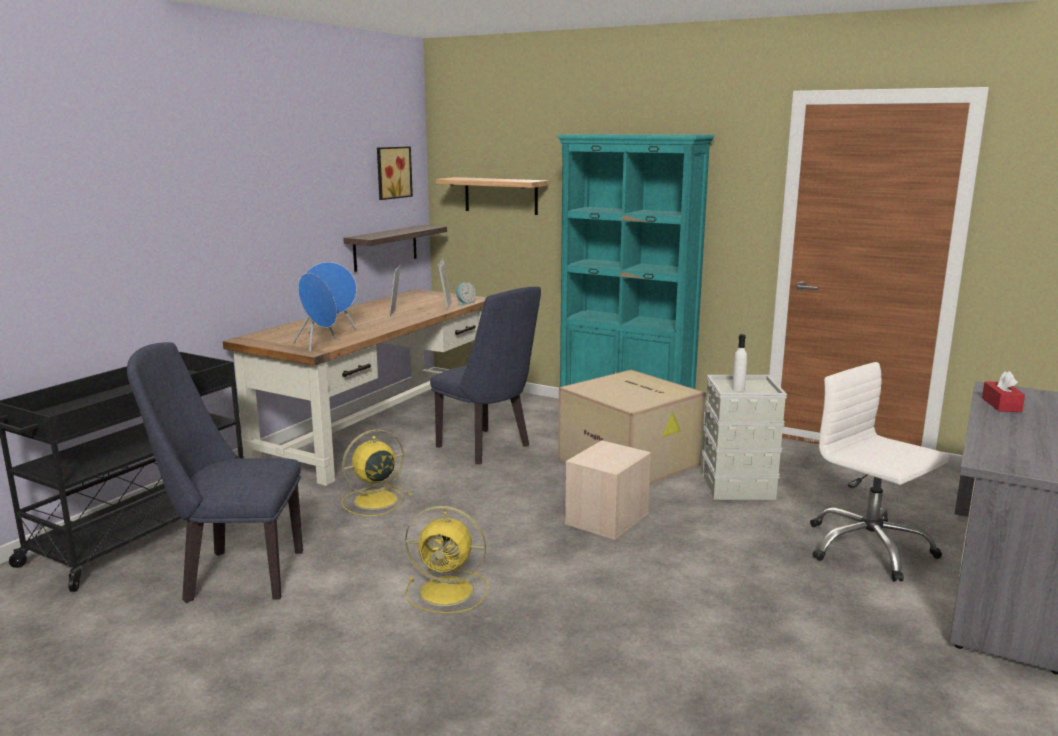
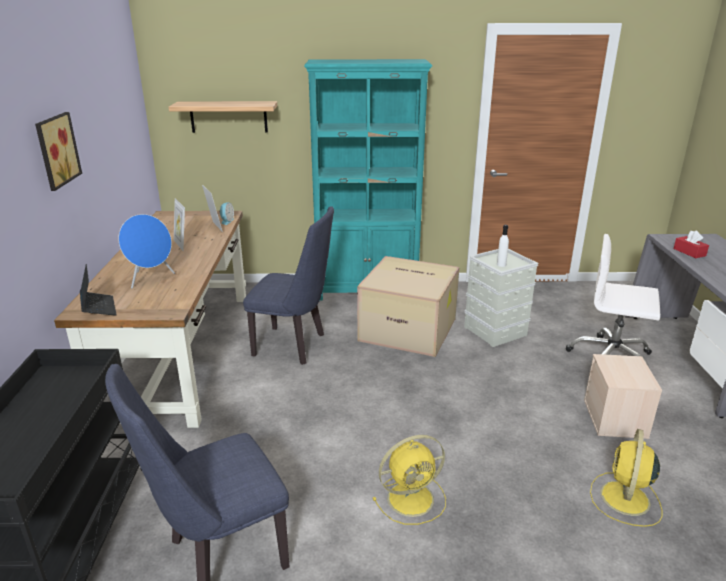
camera: 30 degrees left, 10 degrees up
(263, 340) = (98, 308): none -> laptop
(318, 345) = (166, 302): blue speaker -> none
(373, 501) = (258, 429): yellow fan -> yellow fan (624, 499)
(385, 247) = (133, 179): shelf -> none
(392, 172) = (125, 104): picture -> picture (55, 150)
(607, 519) = (447, 387): beige storage box -> beige storage box (616, 419)

